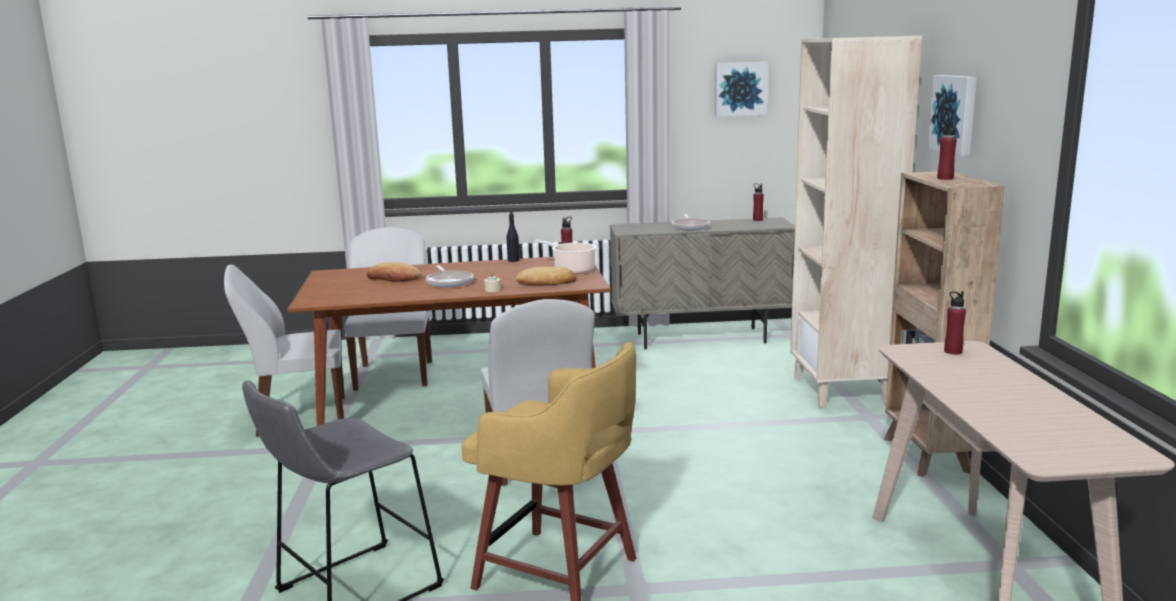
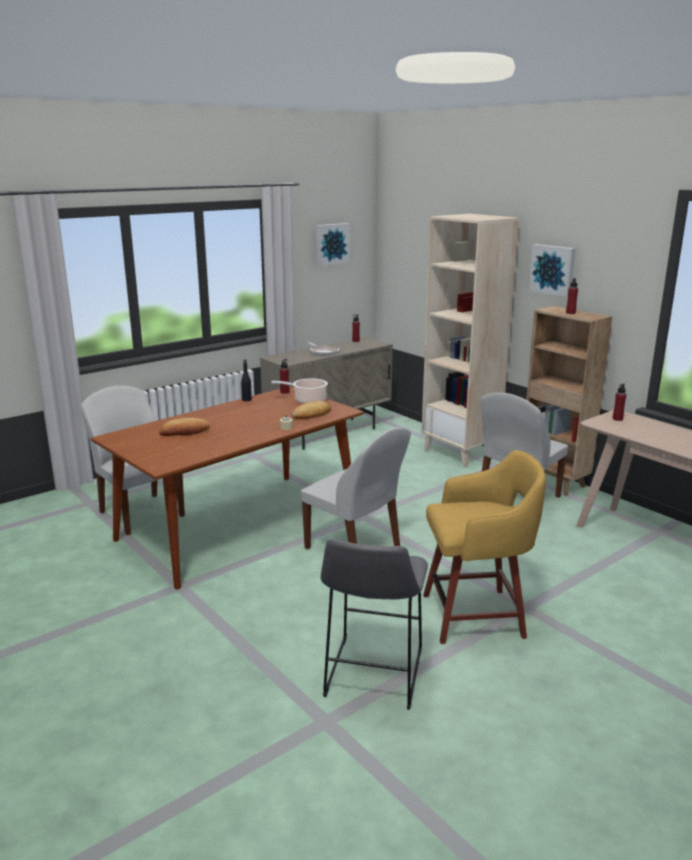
camera: 35 degrees left, 5 degrees up
(298, 417) = (114, 569): white chair -> white chair (517, 499)
(449, 282) = (239, 427): frying pan -> none

